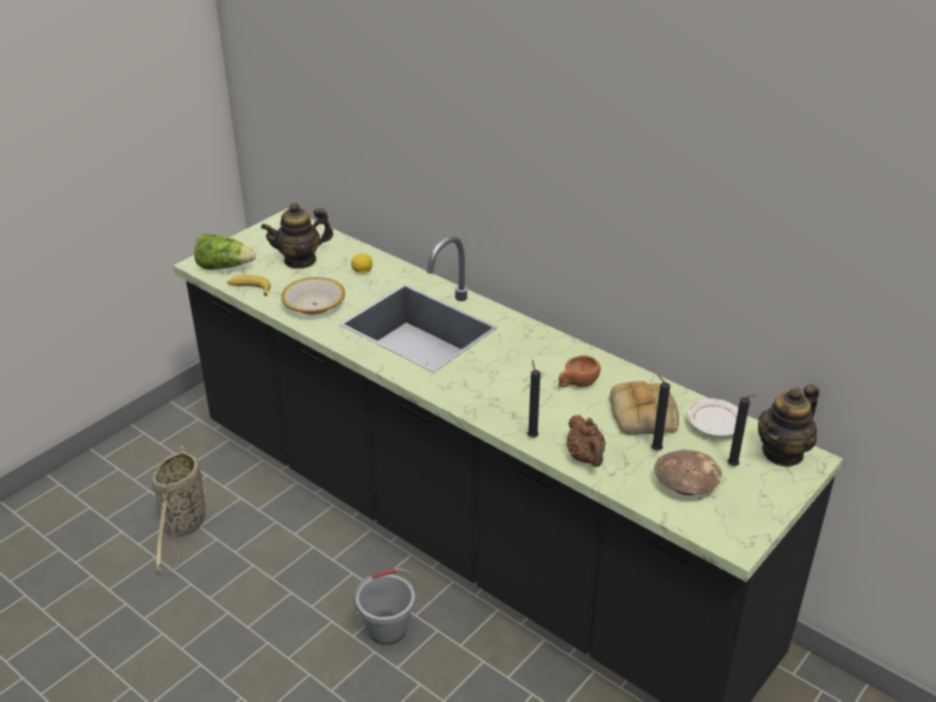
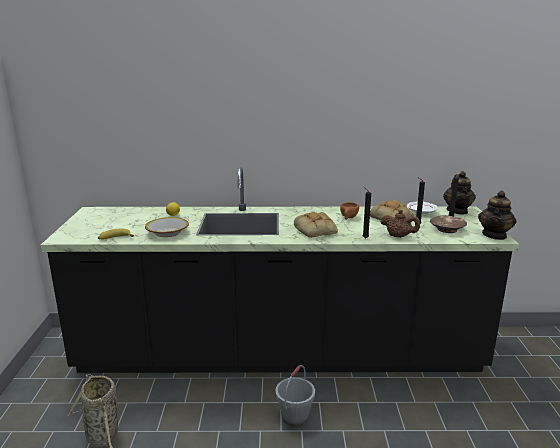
camera: 40 degrees left, 15 degrees down
(224, 267) = (81, 235): lettuce -> none
(300, 260) = (127, 221): teapot -> teapot (494, 235)
(492, 388) = (316, 230): none -> bread

